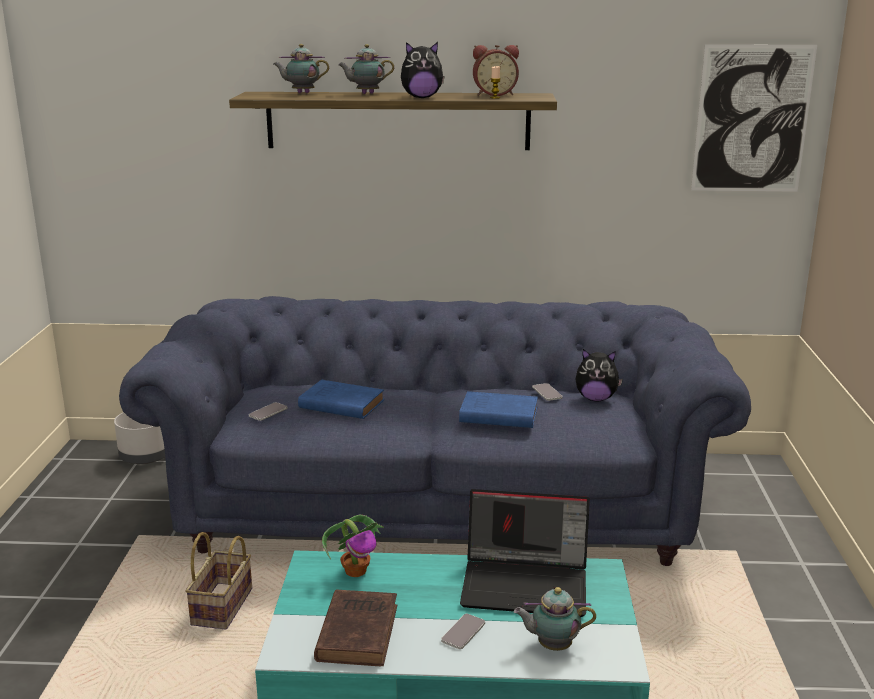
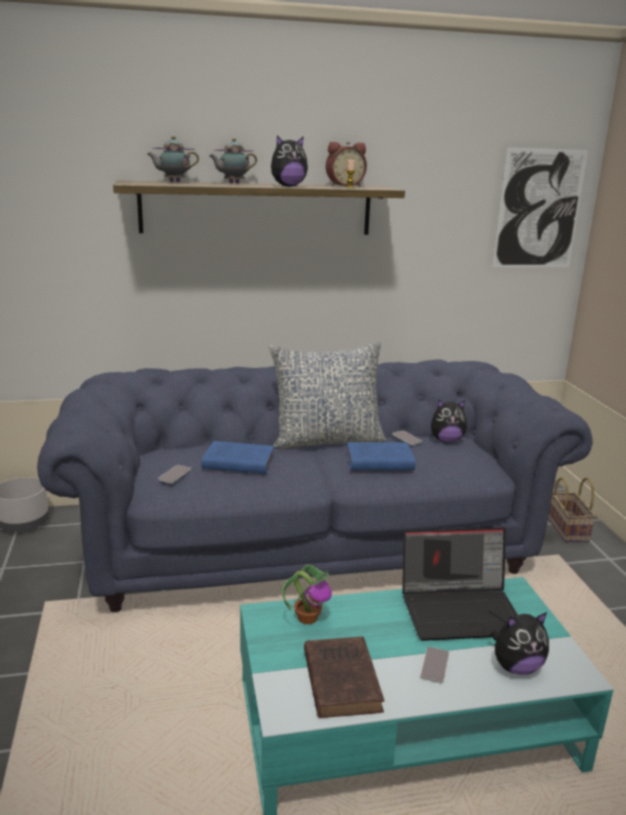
camera: 15 degrees left, 0 degrees up
(223, 608) = (156, 665): basket -> basket (568, 529)
(455, 388) = (326, 440): none -> pillow
(552, 646) = (516, 667): teapot -> plush toy

